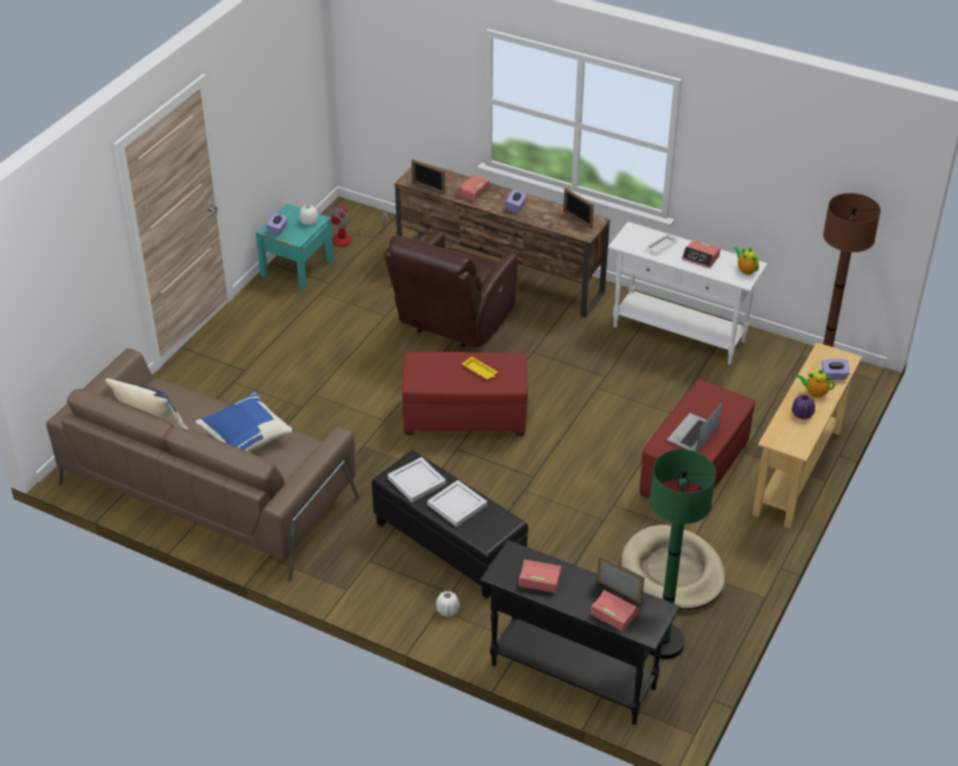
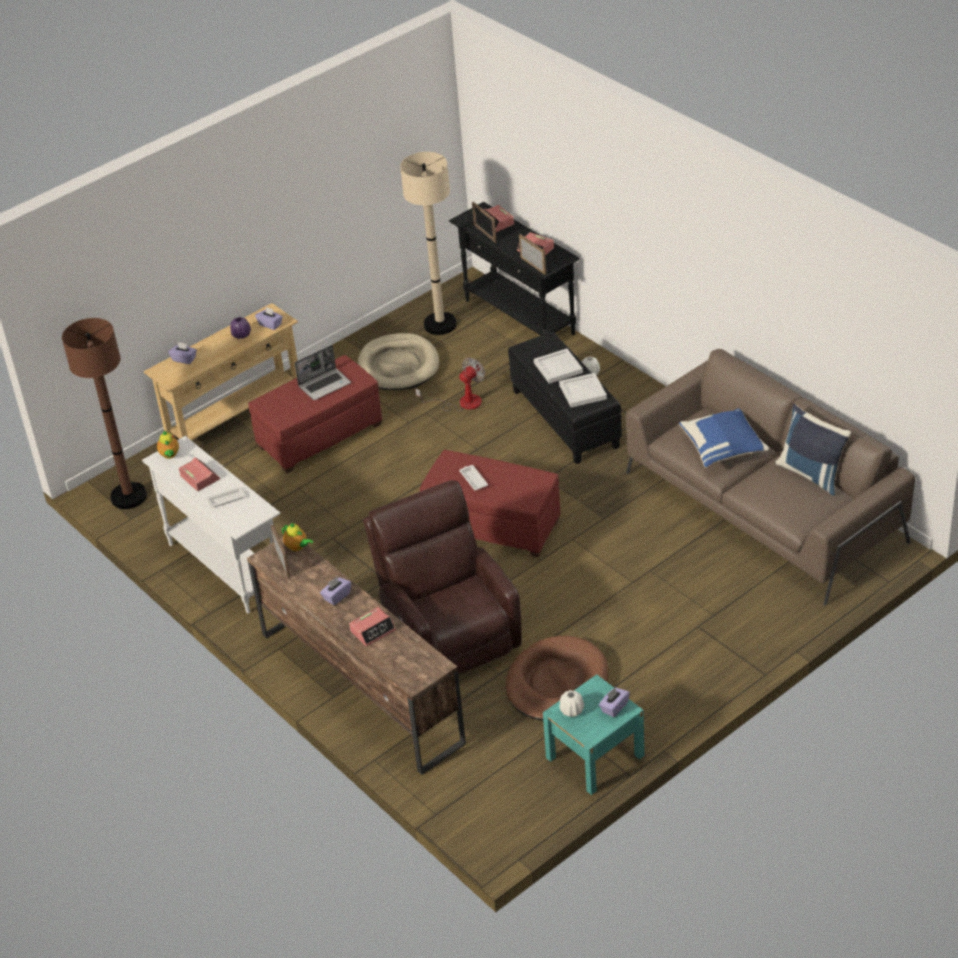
camera: 155 degrees left, 0 degrees up
(347, 307) = (556, 683): none -> brown dog bed
(349, 238) = (512, 789): fan -> fan (461, 403)
(428, 188) = (421, 647): picture frame -> picture frame (533, 265)
(452, 323) = (449, 633): brown armchair -> brown armchair turned 75 degrees counterclockwise
(480, 370) = (473, 479): yellow tray -> white tray
(663, 642) = (440, 324): green floor lamp -> beige floor lamp
(782, 433) = (270, 324): none -> purple tissue box
(814, 393) = (214, 349): teapot -> teapot (297, 547)

